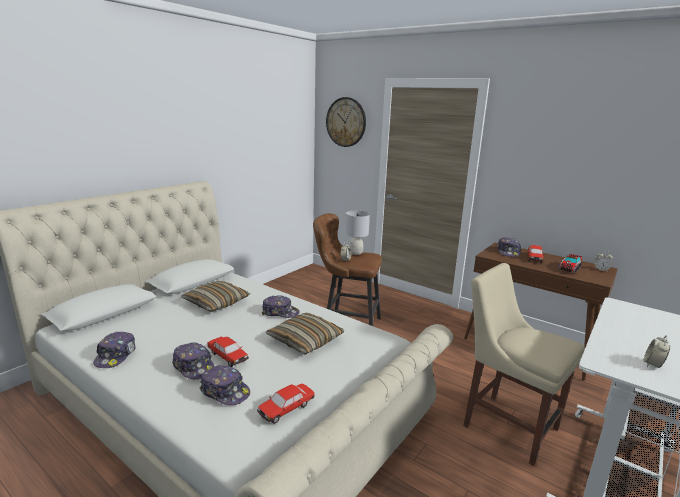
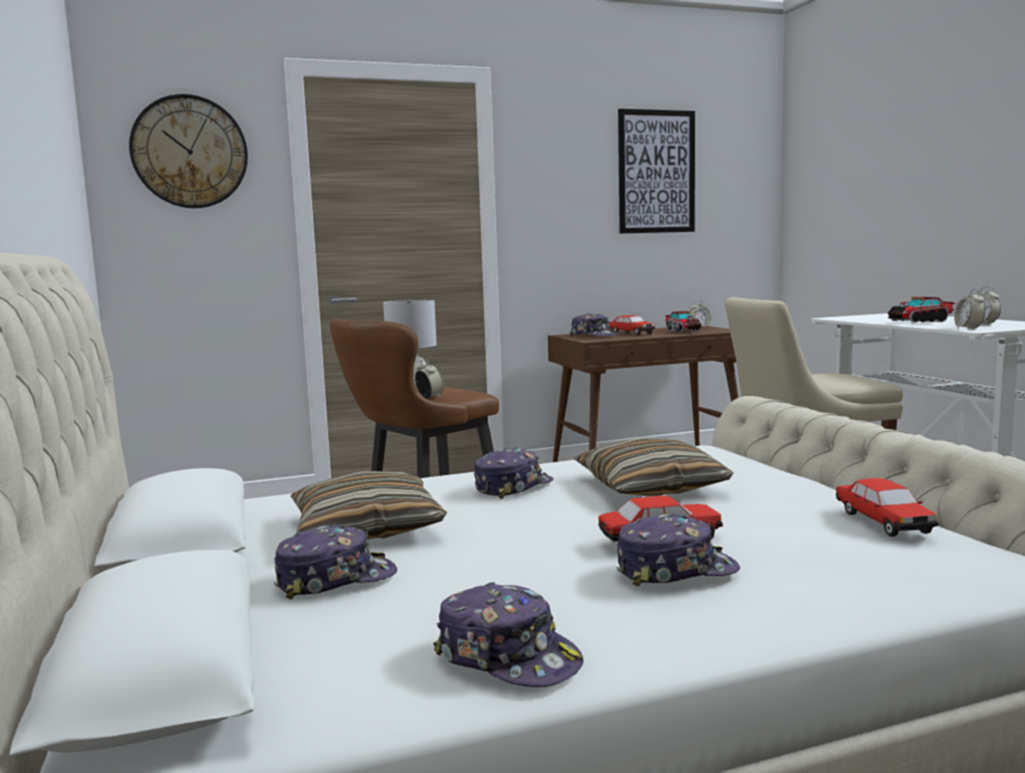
camera: 55 degrees left, 10 degrees down
(225, 391) = (807, 551): cap -> cap (336, 579)
(605, 151) = (656, 172): none -> picture
(608, 359) = (968, 328): none -> alarm clock
(634, 338) = (919, 322): none -> toy truck

